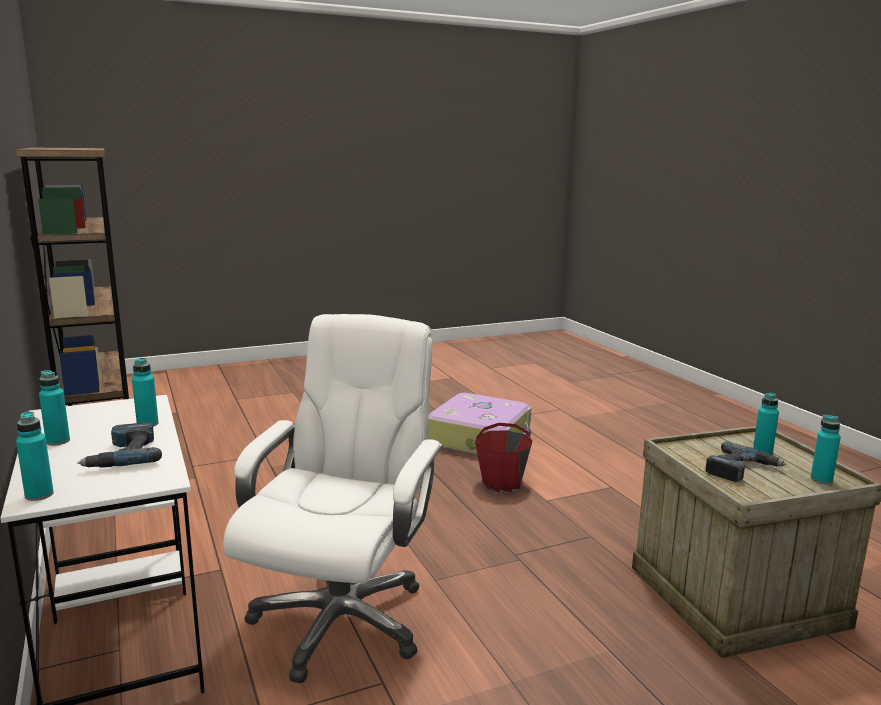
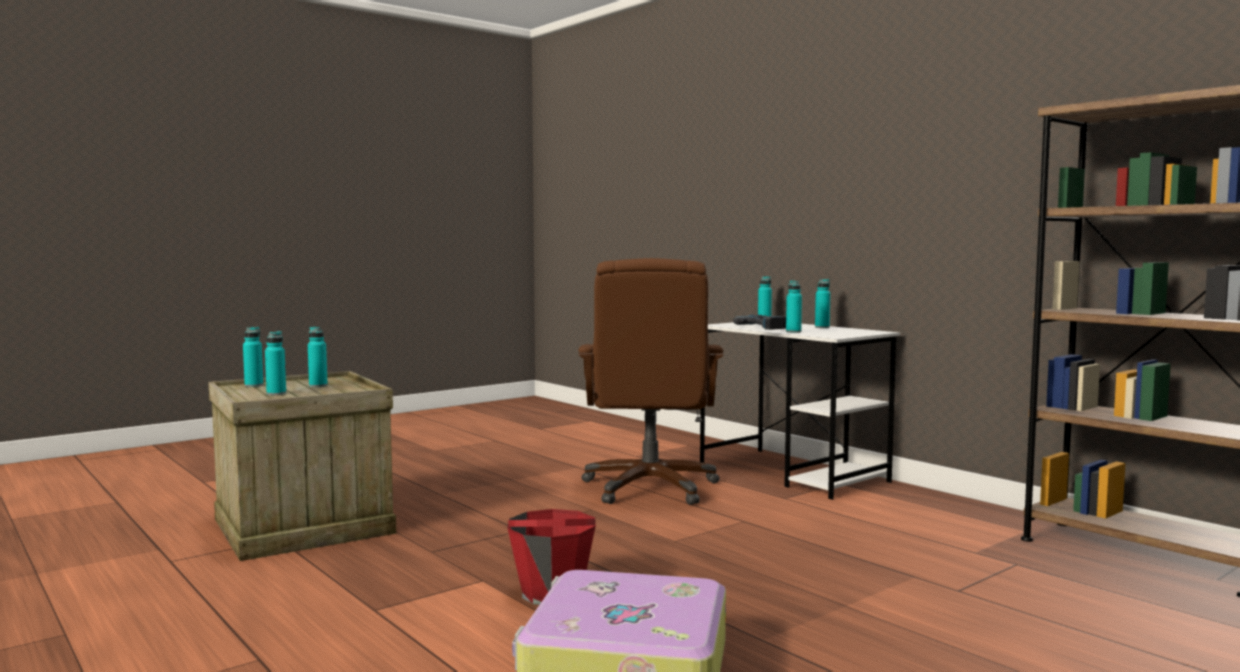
camera: 165 degrees right, 10 degrees down
(340, 619) = (650, 488): white office chair -> brown office chair
(741, 469) = (318, 386): power drill -> turquoise bottle

